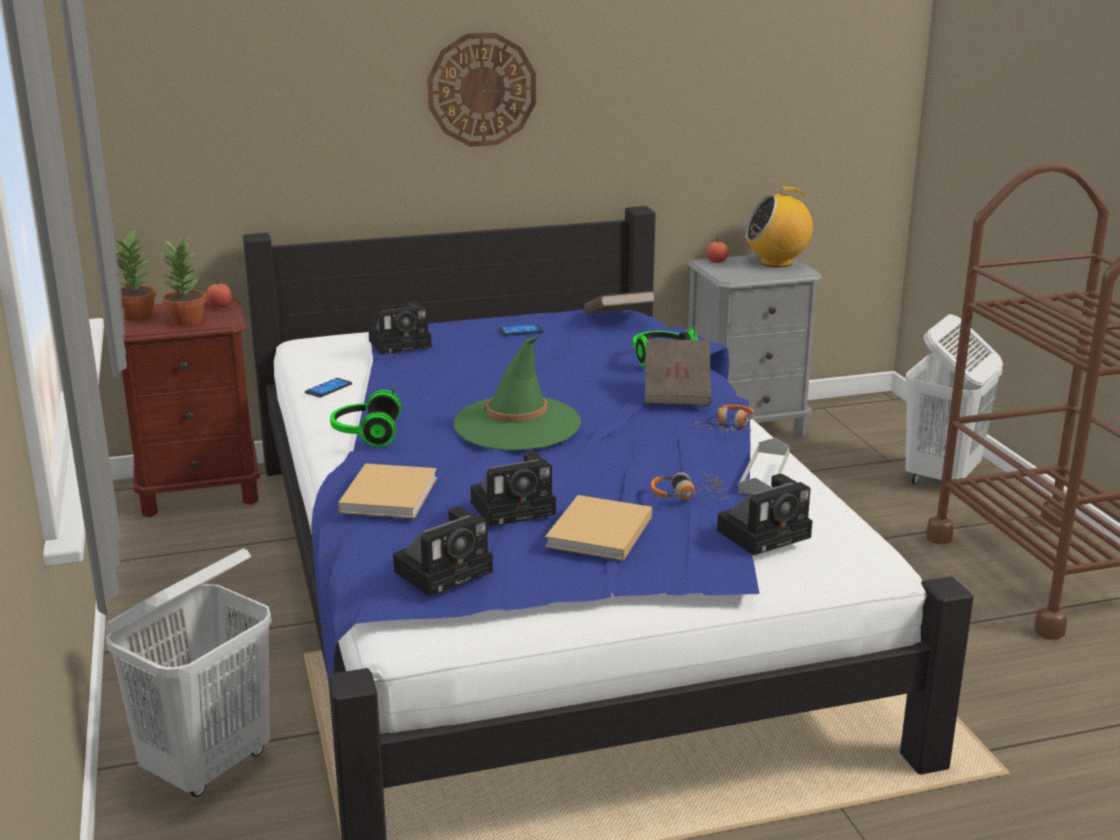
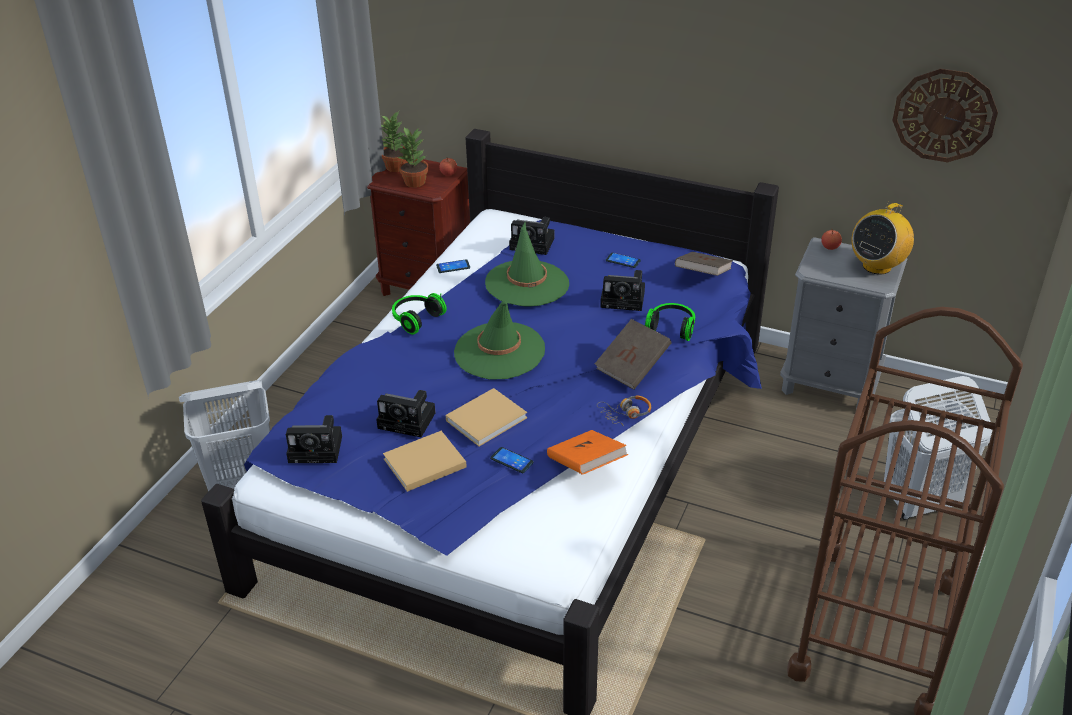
camera: 40 degrees right, 15 degrees up
(390, 493) = (364, 376): beige book -> beige book (488, 418)
(451, 371) = (527, 284): none -> green hat
(481, 90) = (652, 64): wall clock -> wall clock (944, 115)
(688, 495) = (511, 460): headphones -> phone
(764, 473) = (586, 465): grey tray -> orange book
(766, 533) = (514, 514): camera -> camera (625, 299)
(777, 262) = (877, 266): radio -> radio turned 75 degrees counterclockwise

